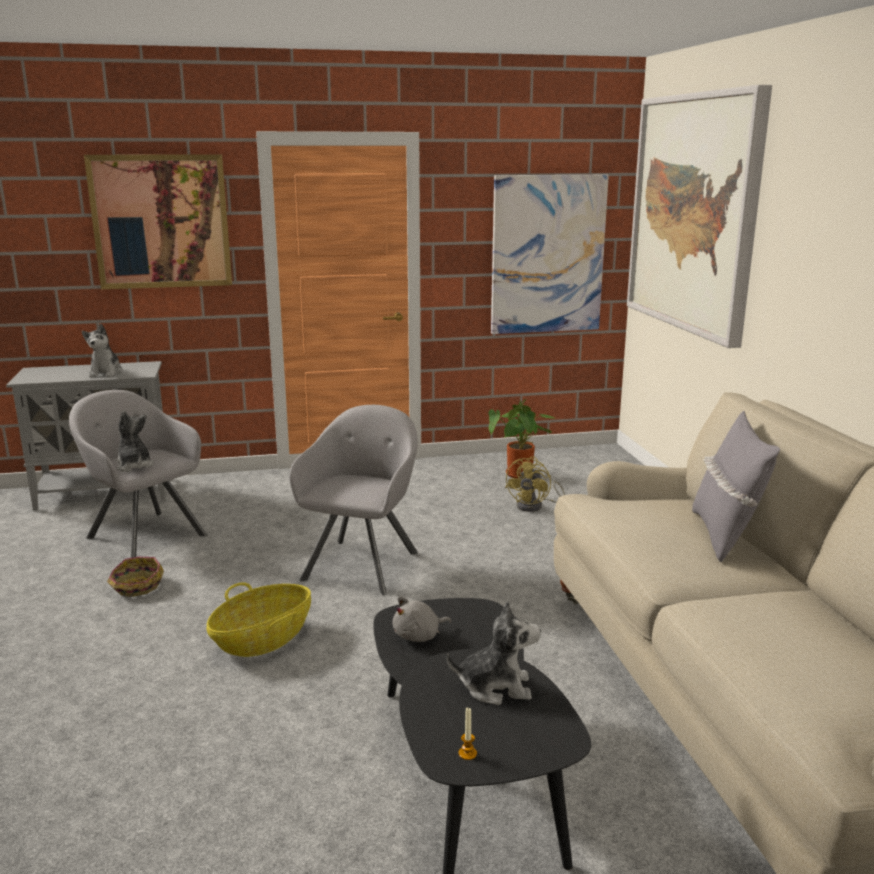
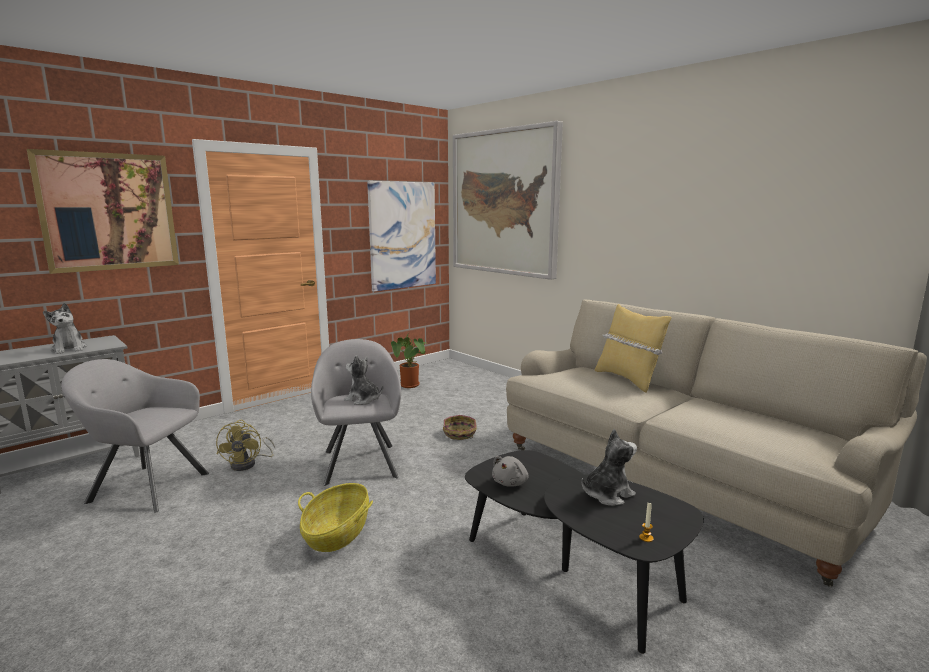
camera: 30 degrees left, 5 degrees down
(134, 466) = (142, 422): plush toy -> plush toy (363, 400)
(136, 586) = (180, 528): basket -> basket (459, 434)
(535, 506) = (439, 401): yellow fan -> yellow fan (248, 464)
(725, 535) = (628, 379): grey pillow -> yellow pillow

